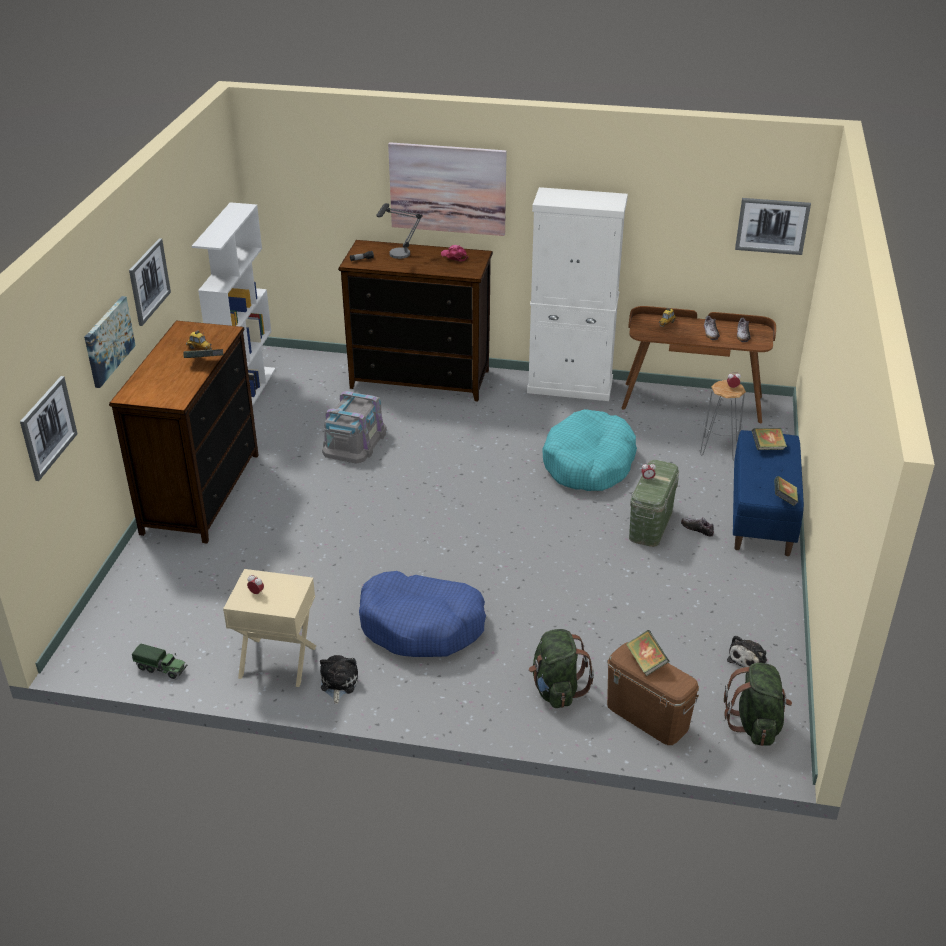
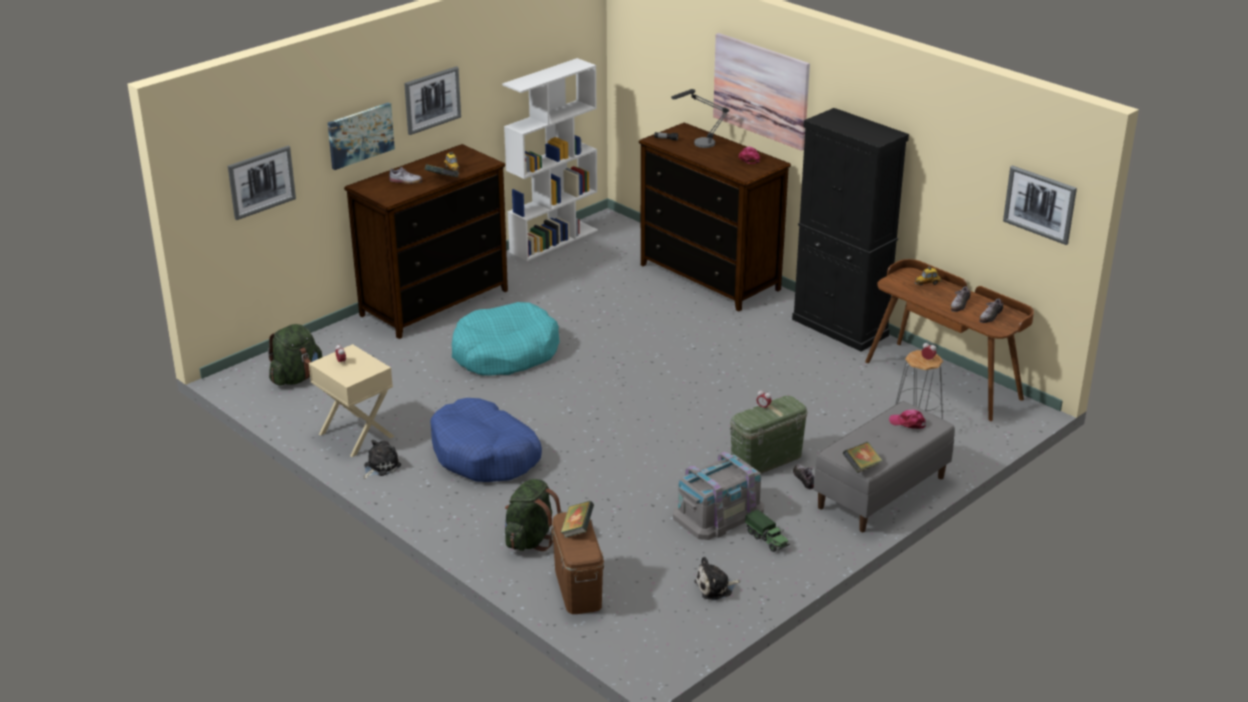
camera: 35 degrees right, 5 degrees down
(161, 669) = (277, 407): toy truck -> toy truck (767, 540)
(168, 376) = (405, 181): none -> shoe
(354, 441) = (594, 306): grey storage box -> grey storage box (718, 513)
(570, 386) = (840, 327): white cabinet -> black cabinet
(589, 464) = (773, 394): turquoise dog bed -> turquoise dog bed (504, 353)
(755, 724) = (658, 632): green backpack -> green backpack (296, 378)
(762, 515) = (881, 493): blue bench -> grey bench
(767, 447) = (908, 423): book -> pink cap

